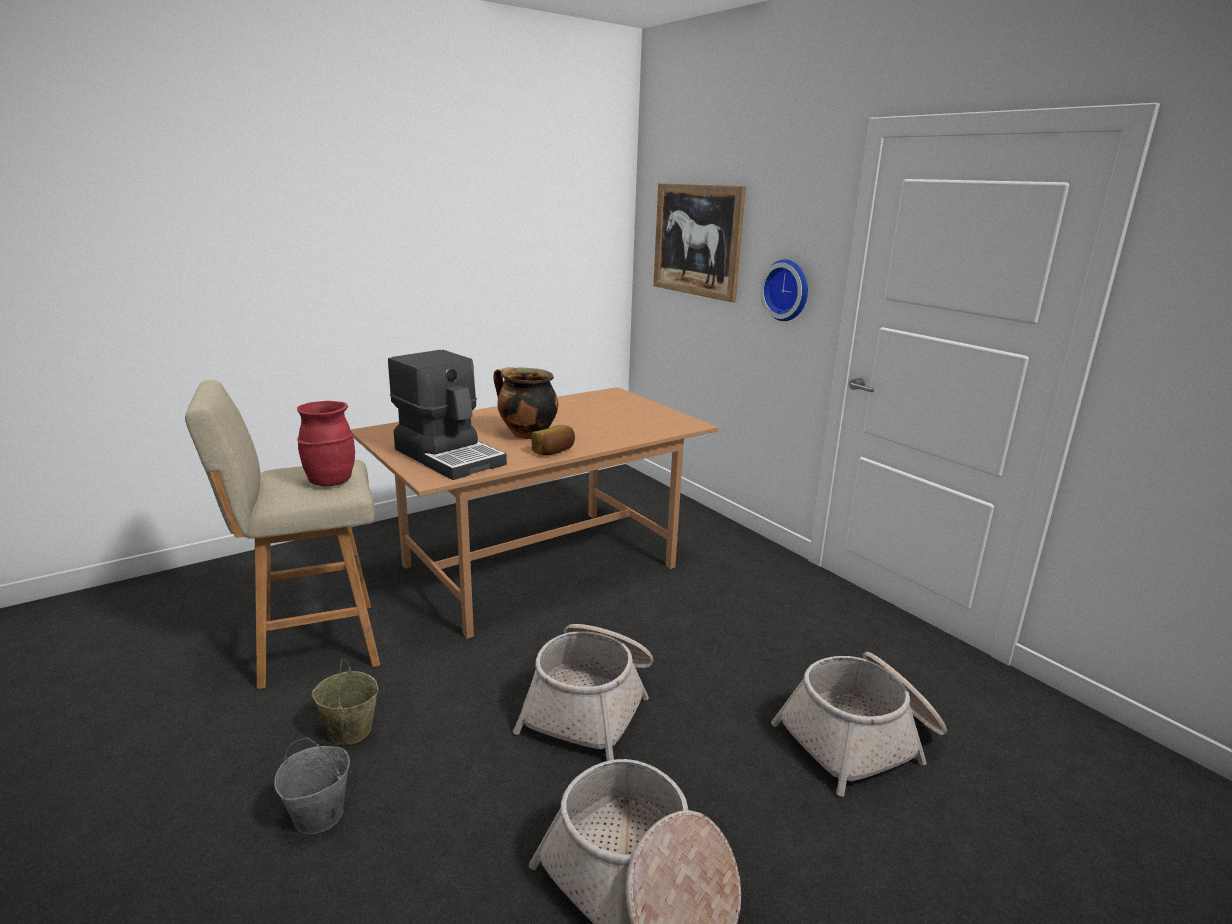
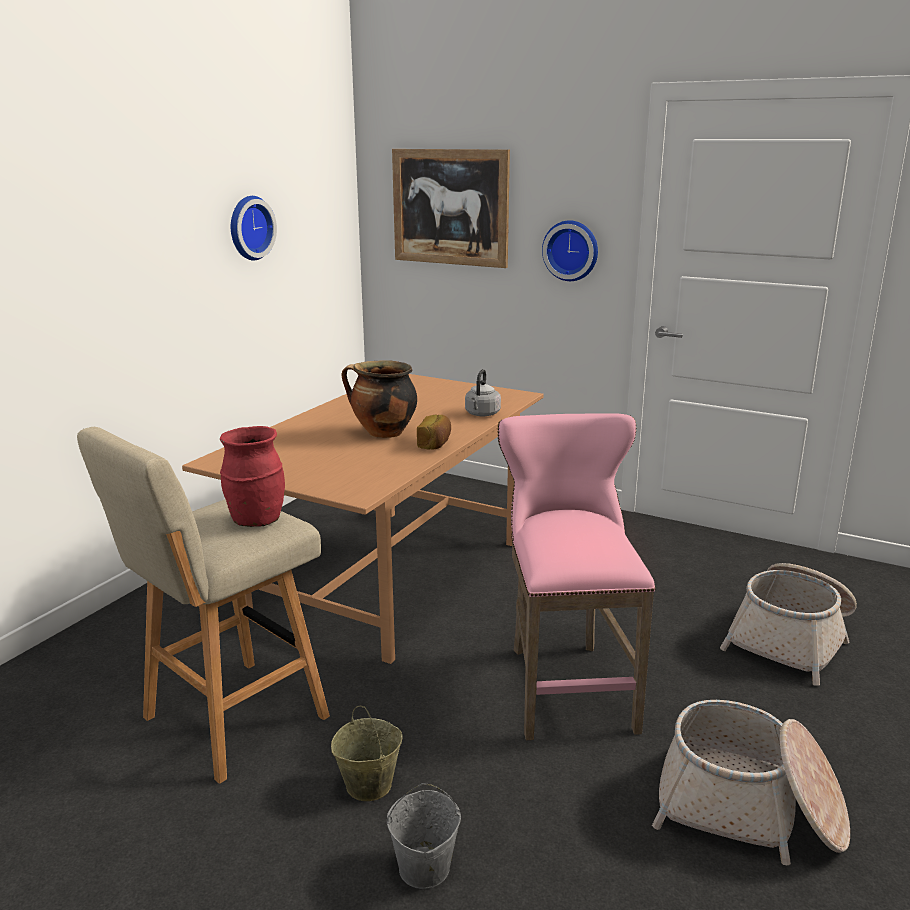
camera: 25 degrees left, 0 degrees up
(450, 456) = (341, 469): coffee machine -> none
(500, 244) = (248, 228): none -> wall clock
(591, 704) = (566, 683): basket -> pink stool
(632, 434) = (482, 414): none -> grey kettle

